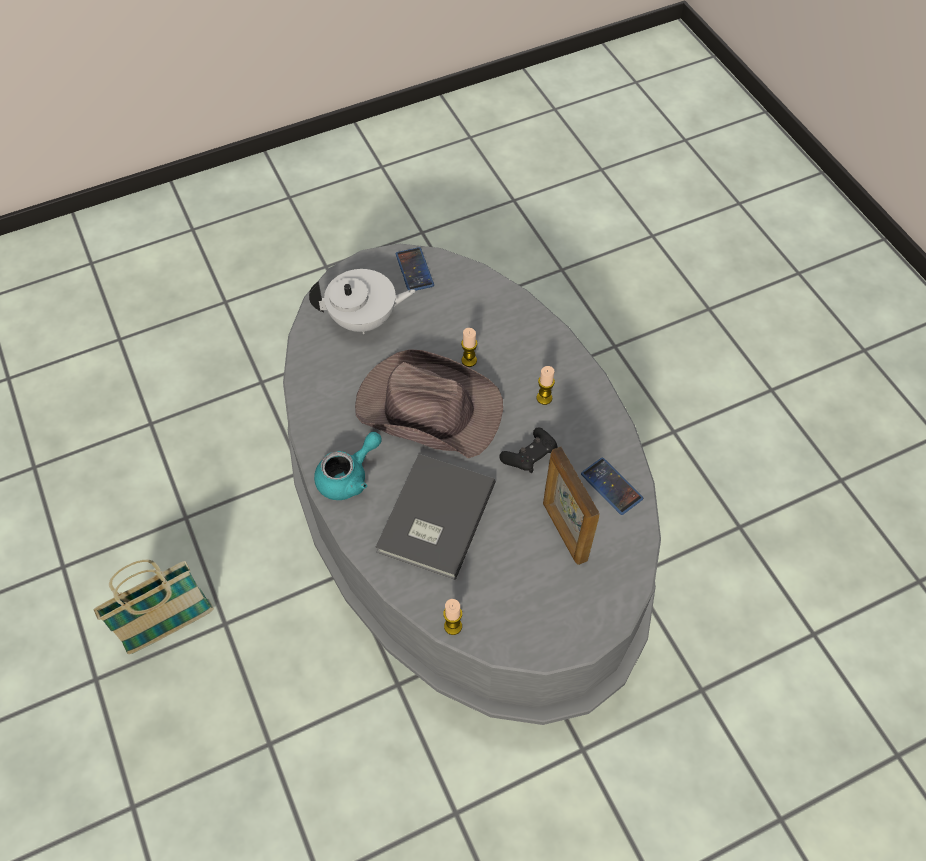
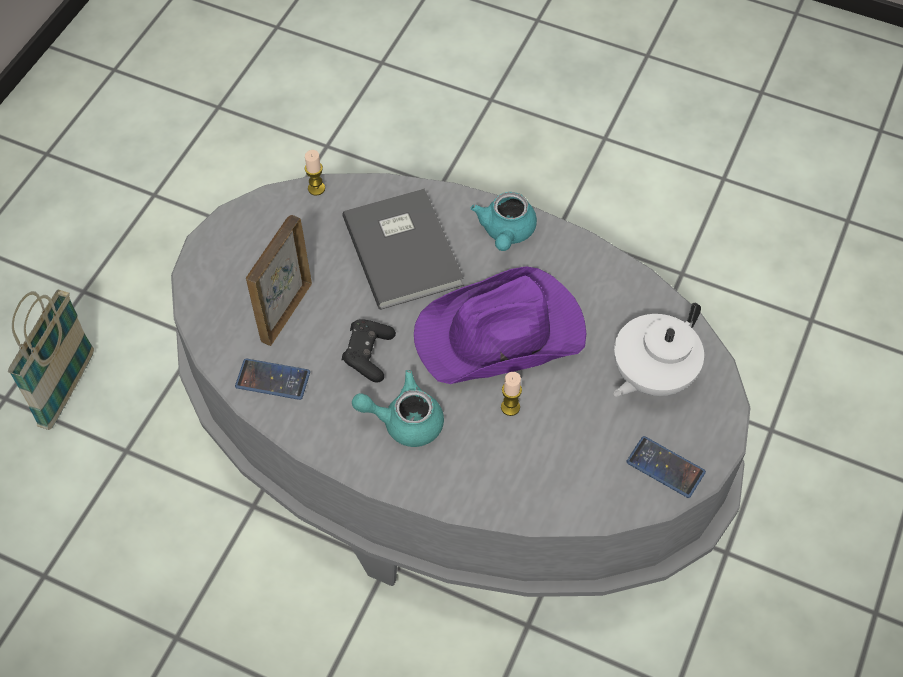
camera: 140 degrees right, 0 degrees up
(170, 628) = (593, 198): basket -> basket (68, 389)
(427, 407) = (502, 334): brown hat -> purple hat
(544, 398) = (404, 421): candle -> turquoise teapot
(564, 531) = (285, 312): picture frame -> picture frame turned 90 degrees counterclockwise

